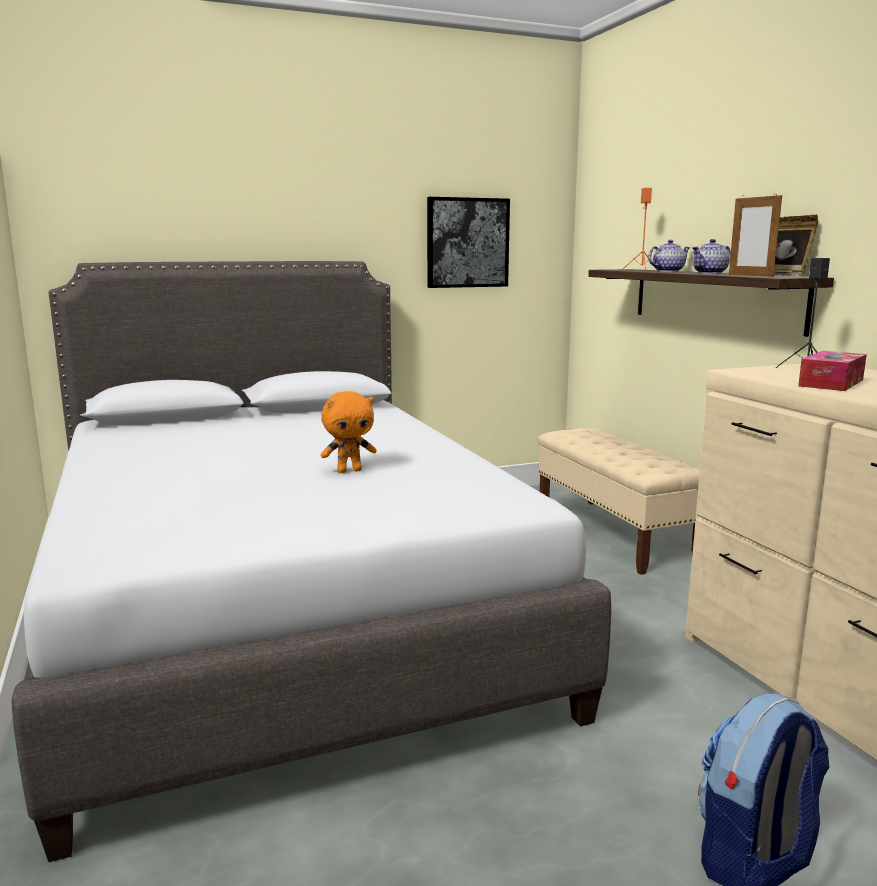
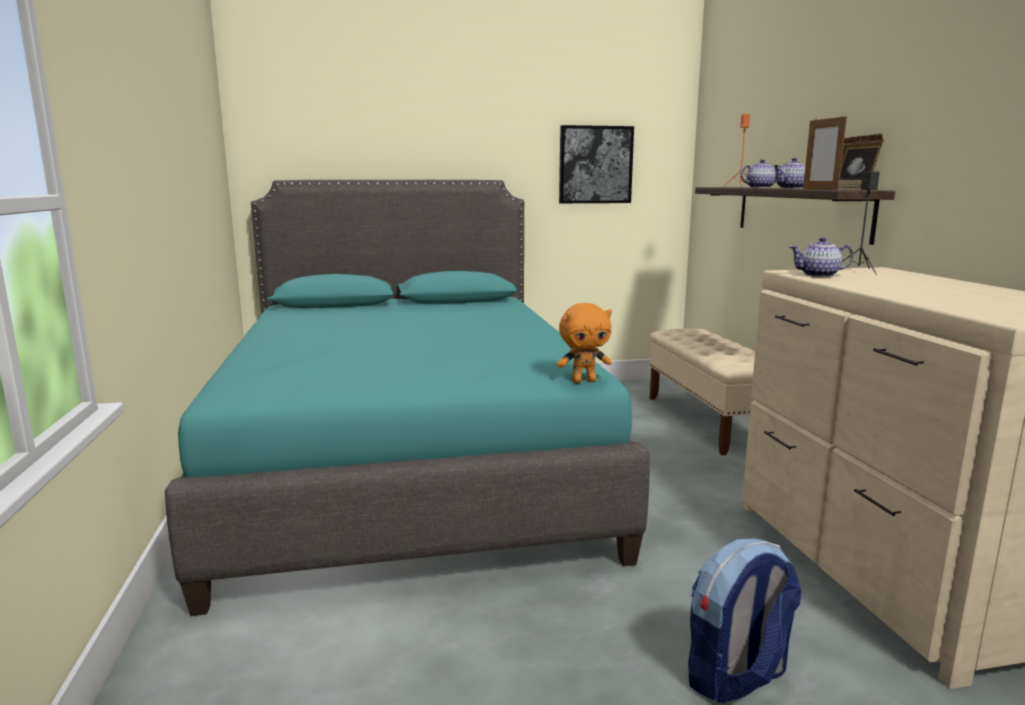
camera: 10 degrees right, 0 degrees up
(282, 613) = (408, 463): grey bed -> turquoise bed
(349, 471) = (455, 346): orange plush toy -> orange plush toy (584, 381)
(773, 375) = (819, 275): none -> teapot
(831, 383) = (865, 282): tissue box -> none

